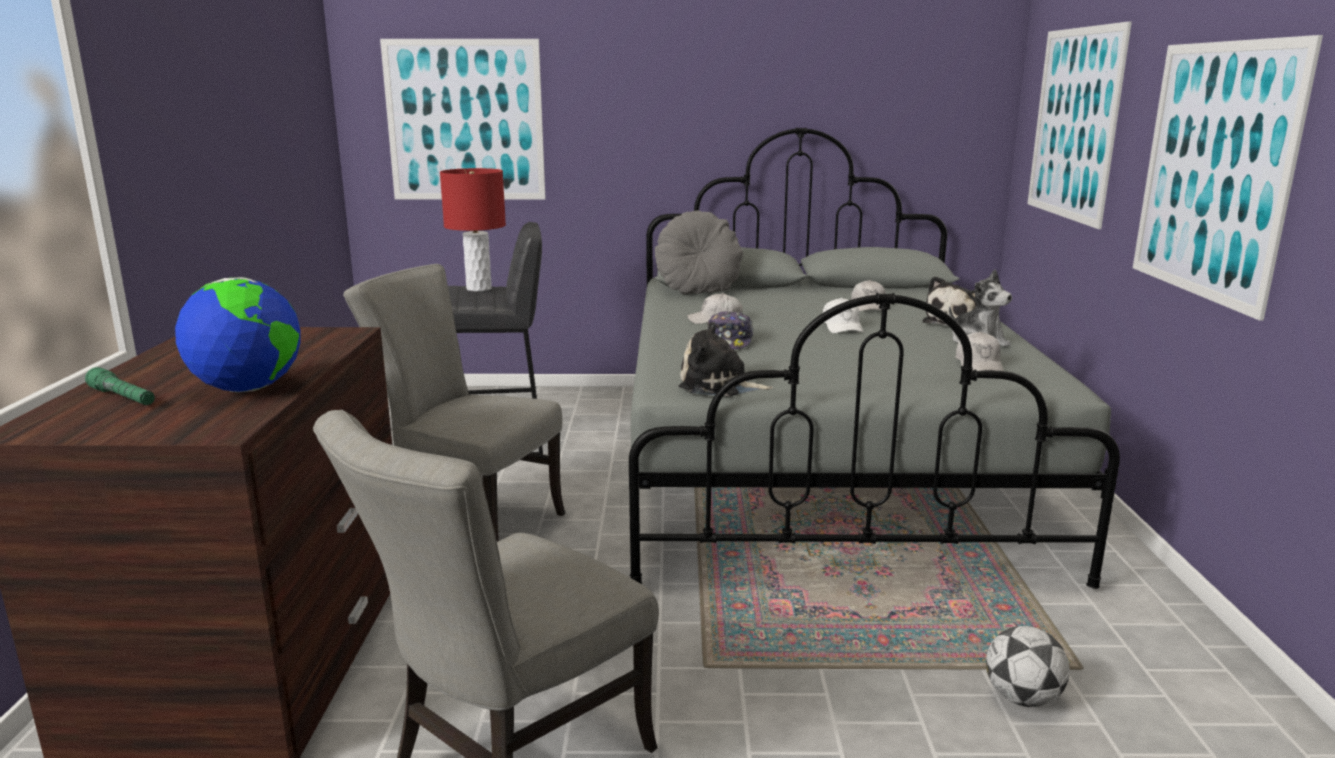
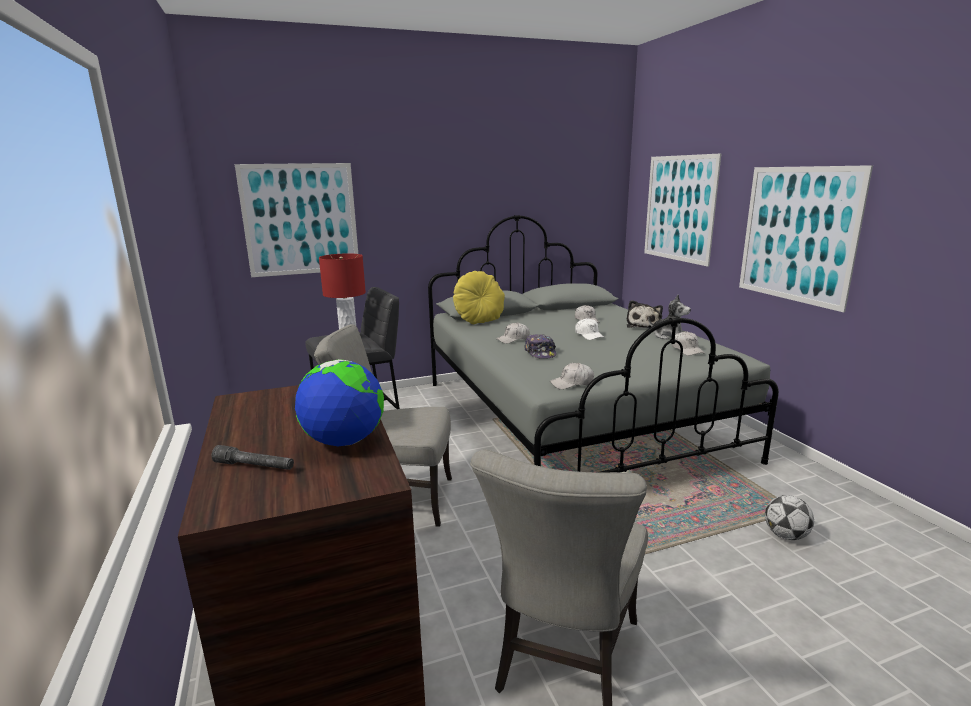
camera: 20 degrees left, 0 degrees up
(123, 398) = (255, 466): green flashlight -> grey flashlight
(698, 292) = (479, 321): grey pillow -> yellow pillow
(719, 386) = (572, 383): plush toy -> white cap

